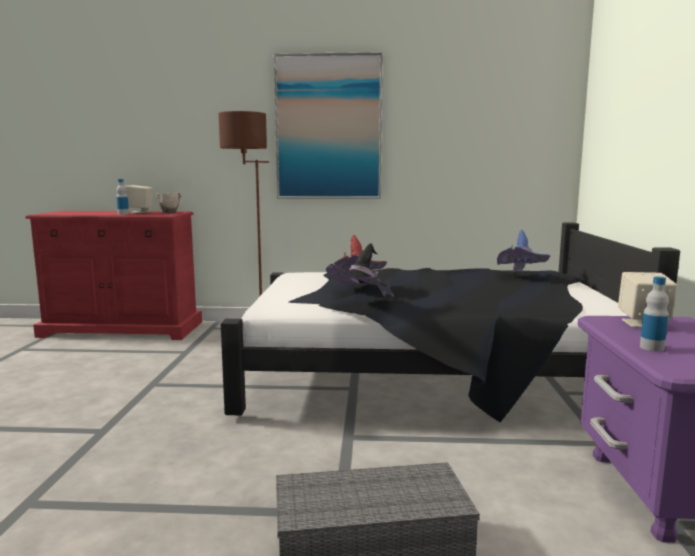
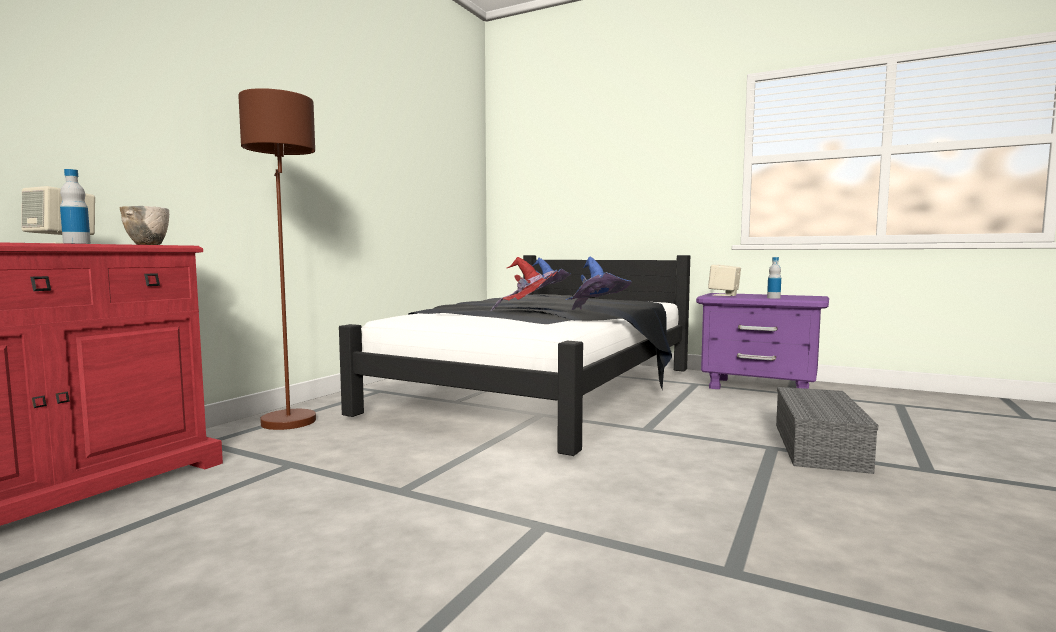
camera: 65 degrees left, 5 degrees down
(328, 127) = (316, 142): picture -> none
(362, 303) = (596, 313): black hat -> blue hat

